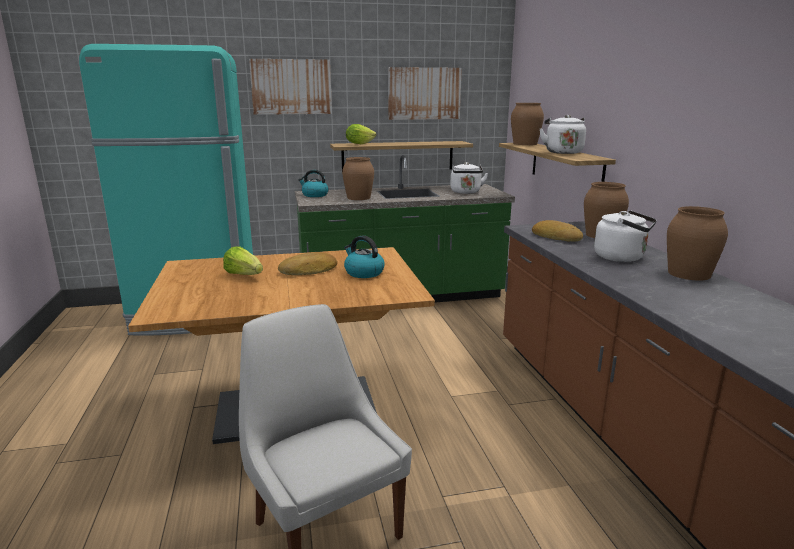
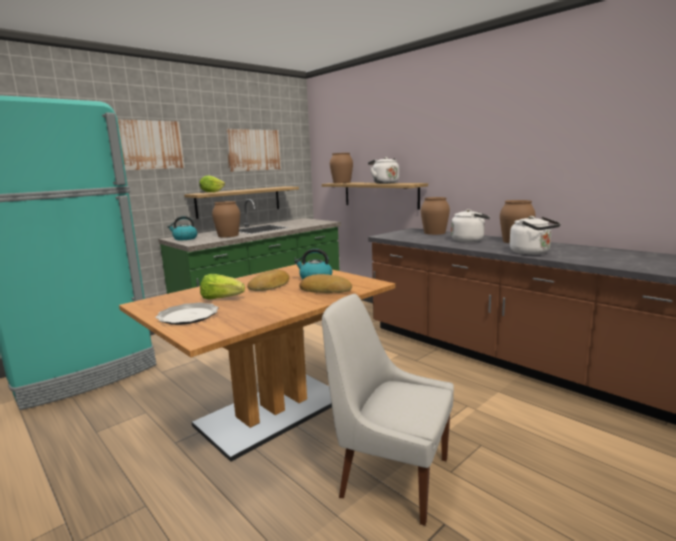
camera: 30 degrees left, 5 degrees down
(188, 288) = (188, 316): none -> plate
(466, 192) = (302, 223): white kettle -> white kettle (532, 252)
(556, 237) = (412, 237): bread -> bread (325, 289)

